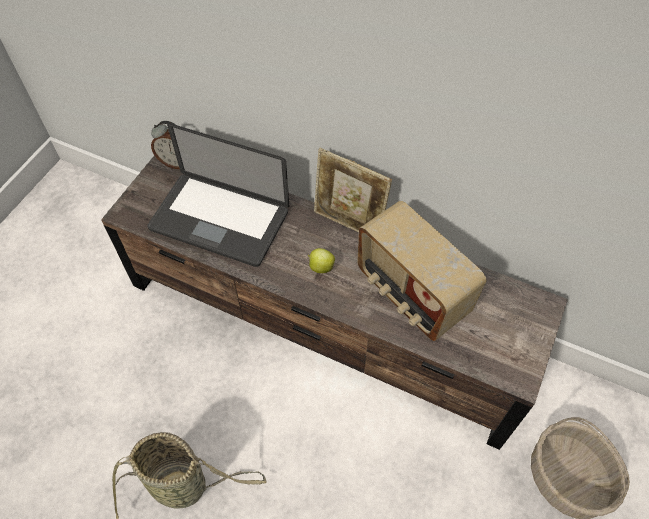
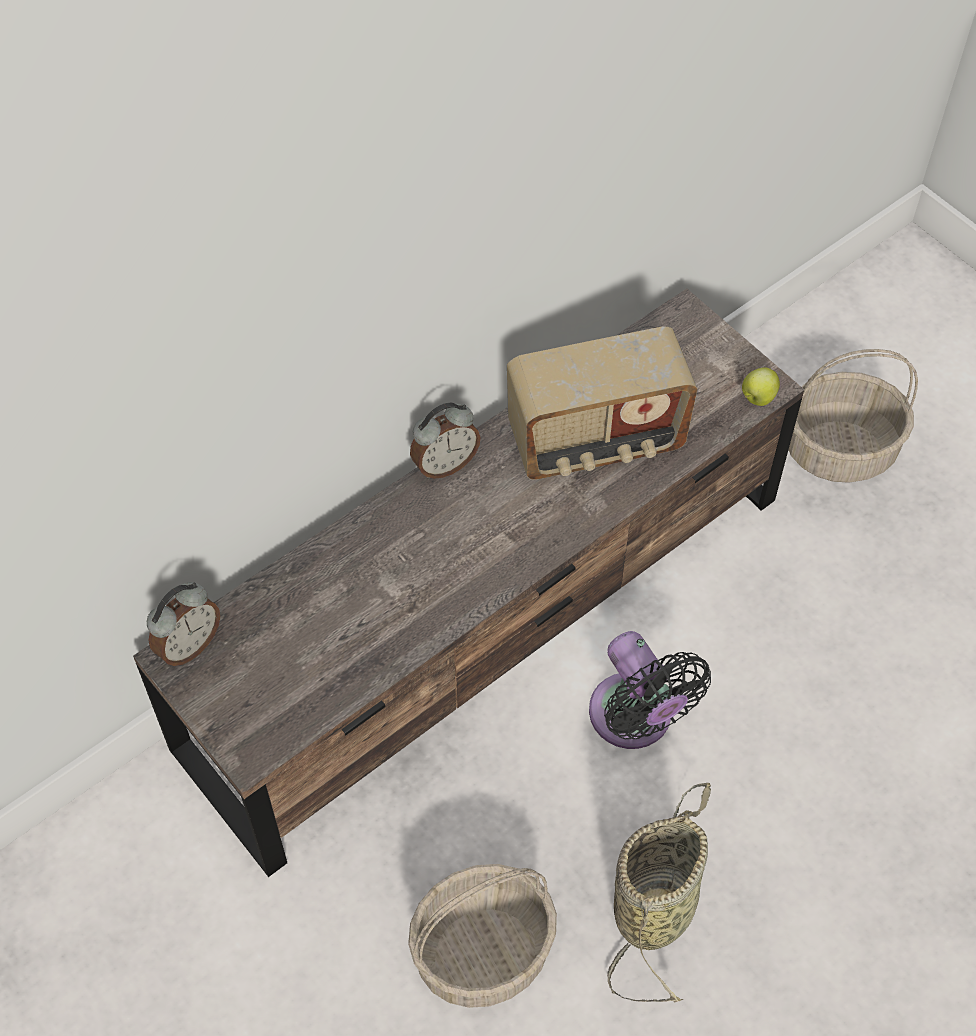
camera: 65 degrees left, 0 degrees up
(125, 402) = (483, 950): none -> basket
(219, 220) = (344, 624): laptop -> none
(298, 425) = (635, 719): none -> black fan
(320, 267) = (500, 526): apple -> apple (757, 398)
(348, 224) = (444, 464): picture frame -> alarm clock

